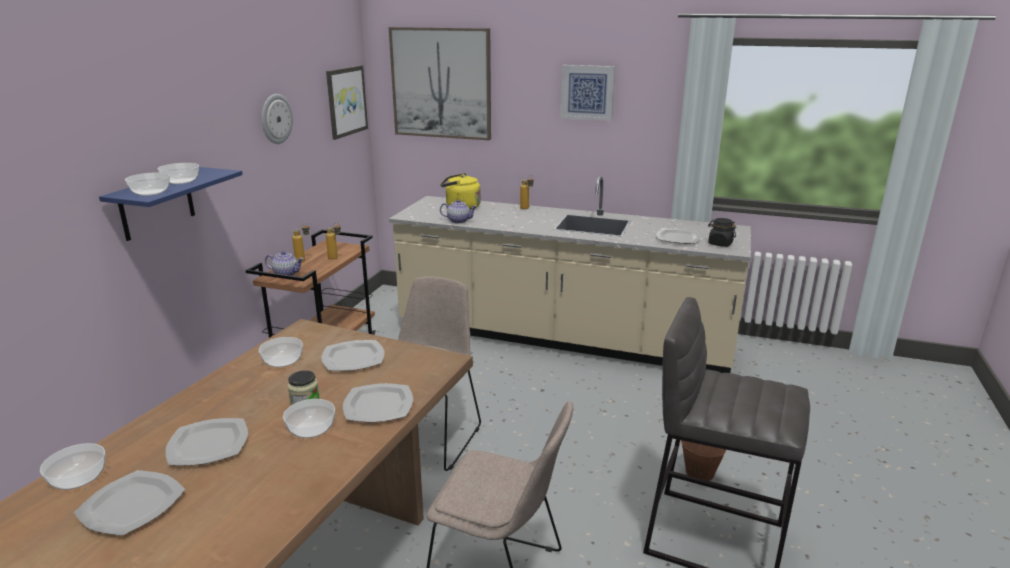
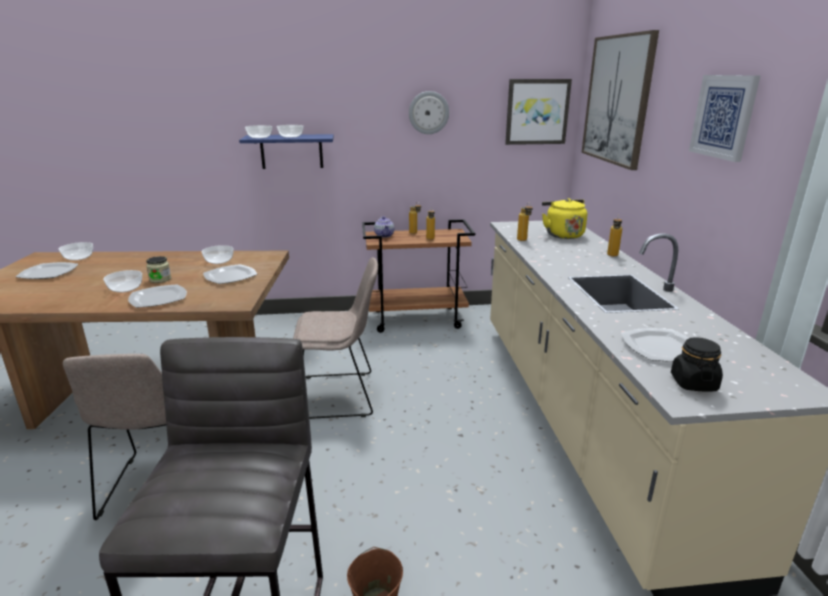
camera: 65 degrees right, 0 degrees up
(209, 444) = (109, 271): plate -> none
(459, 221) = (523, 241): teapot -> bottle

